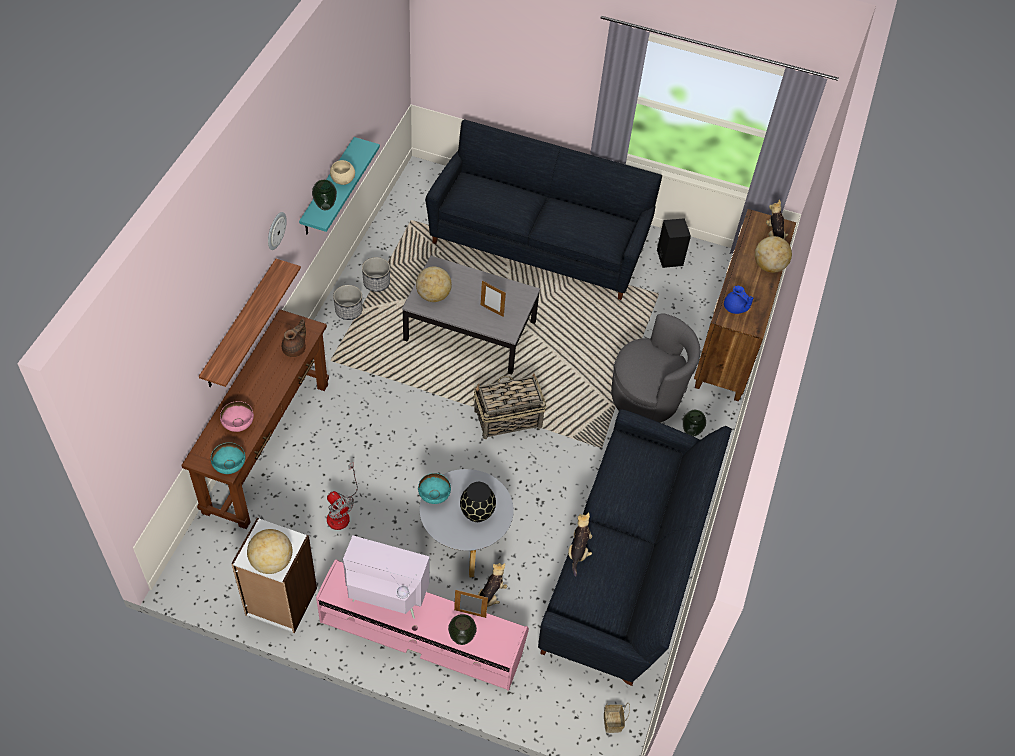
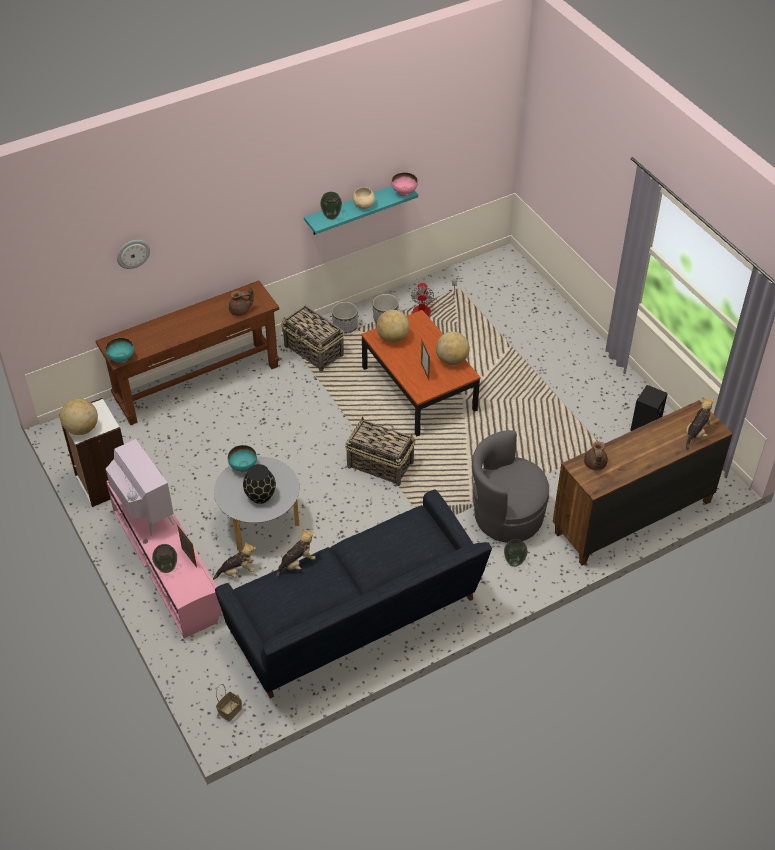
camera: 45 degrees right, 5 degrees down
(238, 426) = (153, 337): pink bowl -> pink bowl (404, 193)
(240, 325) = (200, 266): shelf -> none
(275, 230) = (266, 209): wall clock -> wall clock (133, 253)
(341, 512) = (199, 453): fan -> fan (427, 309)
(345, 350) = (314, 351): none -> basket
(470, 330) = (419, 389): grey coffee table -> brown coffee table
(539, 242) = (544, 356): black sofa -> none
(647, 397) = (506, 515): grey armchair -> grey armchair turned 150 degrees clockwise
(735, 308) = (594, 465): blue teapot -> brown teapot
(769, 266) = (664, 452): globe -> globe (452, 360)

